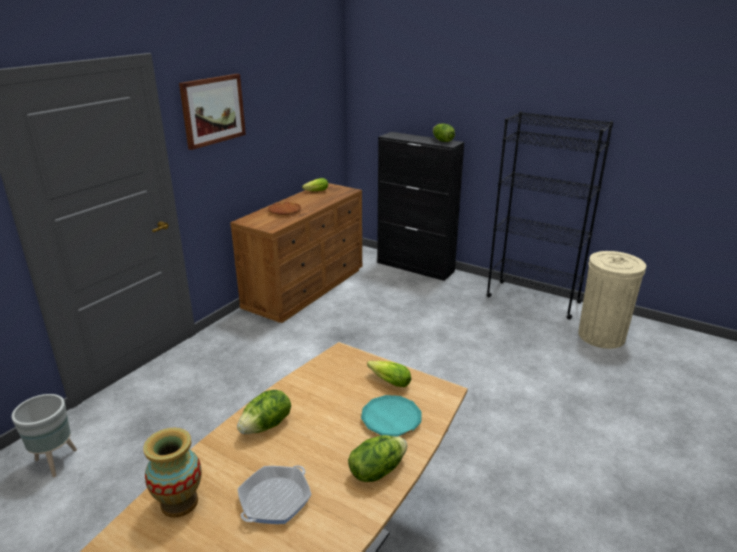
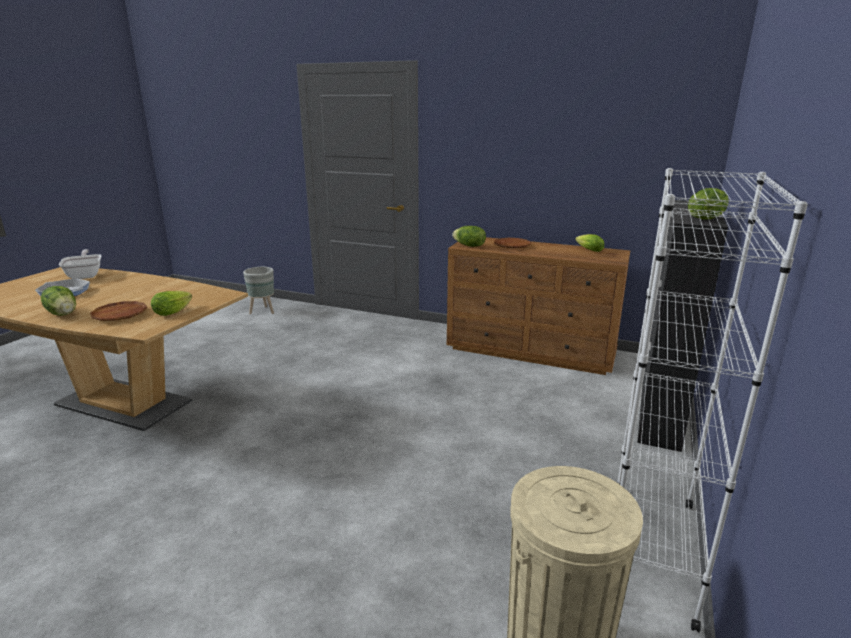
camera: 80 degrees right, 5 degrees down
(179, 502) = (85, 275): vase -> frying pan
(213, 110) = (473, 121): picture -> none
(267, 425) = (142, 284): lettuce -> lettuce (469, 246)
(391, 419) = (120, 315): turquoise plate -> brown plate
(532, 299) = (651, 548): black bookcase -> white bookcase

